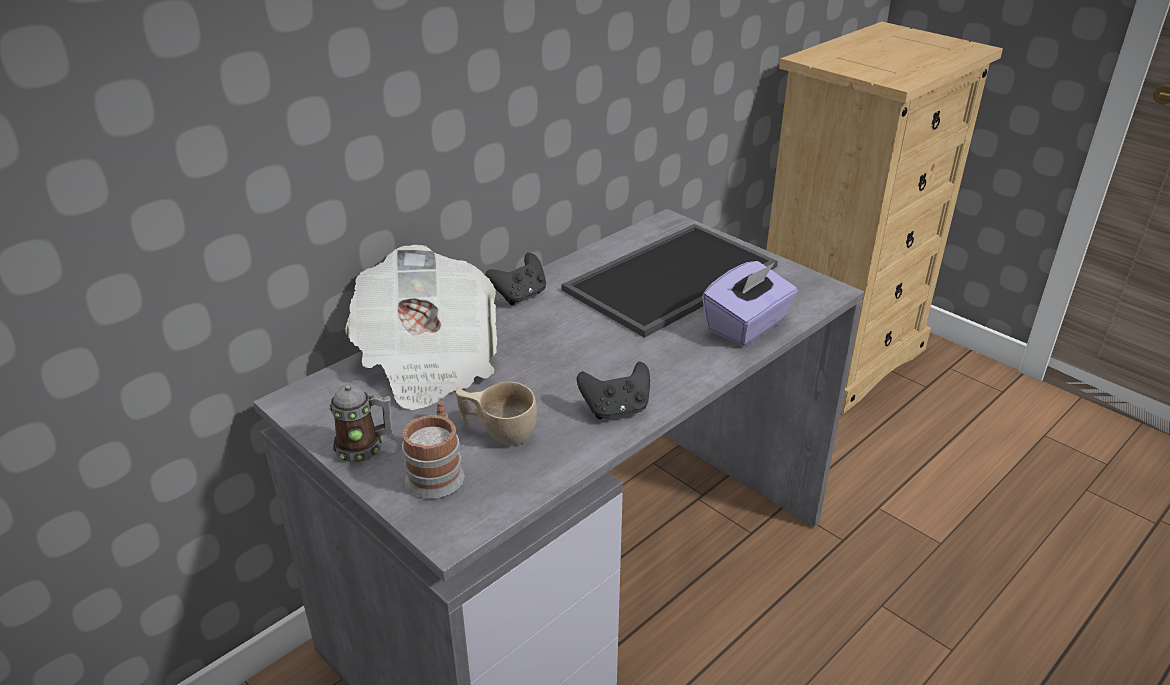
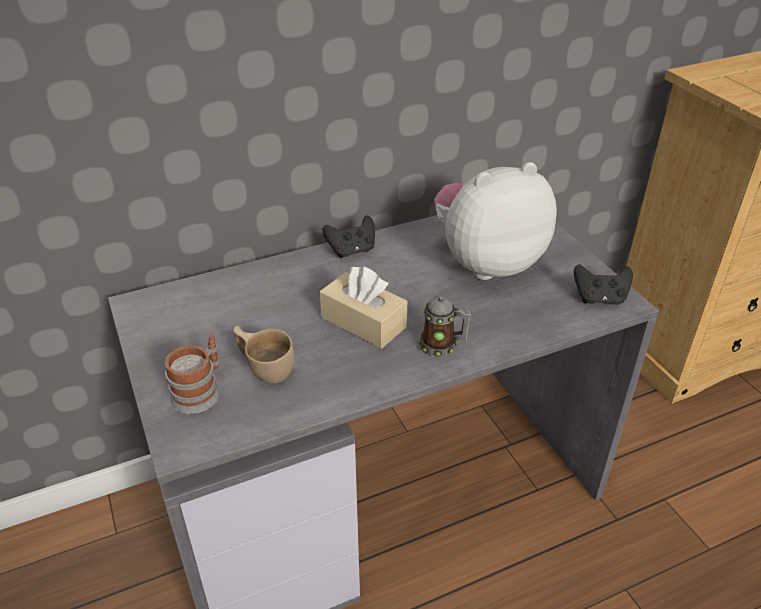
camera: 20 degrees right, 5 degrees up
(365, 447) = (161, 356): mug -> mug (442, 346)
(427, 361) = (248, 293): newspaper -> none
(578, 363) = (363, 322): none -> beige tissue box
(616, 409) = (369, 372): black game controller -> black game controller (599, 298)
(672, 280) = (487, 262): tray -> plush toy
(747, 326) = (527, 320): purple tissue box -> none

